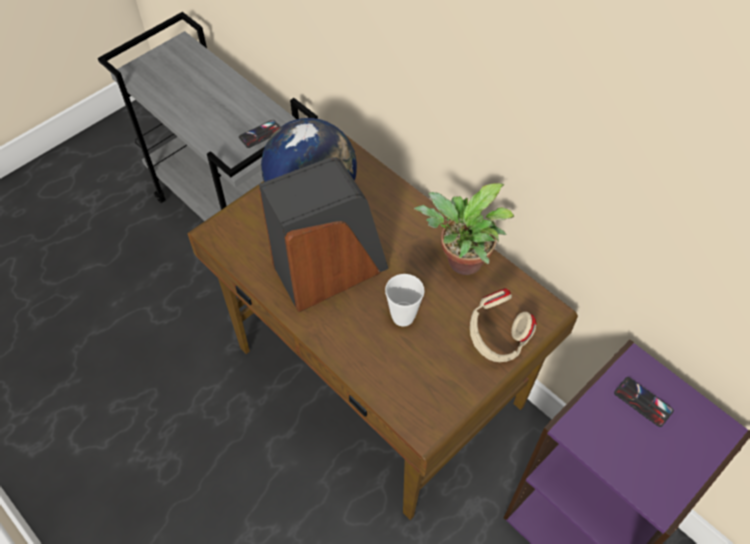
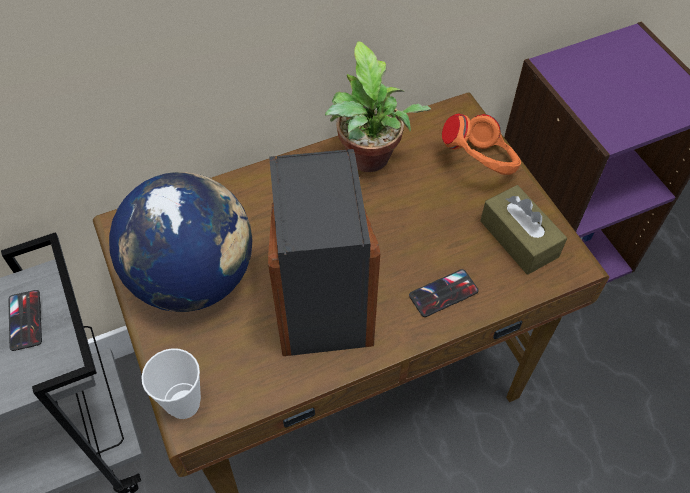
camera: 70 degrees left, 0 degrees up
(403, 317) = (421, 237): cup -> cup (184, 404)
(432, 384) = (519, 238): none -> brown tissue box
(496, 339) = (480, 164): beige headphones -> orange headphones
(643, 402) = (594, 76): phone -> phone (443, 293)

